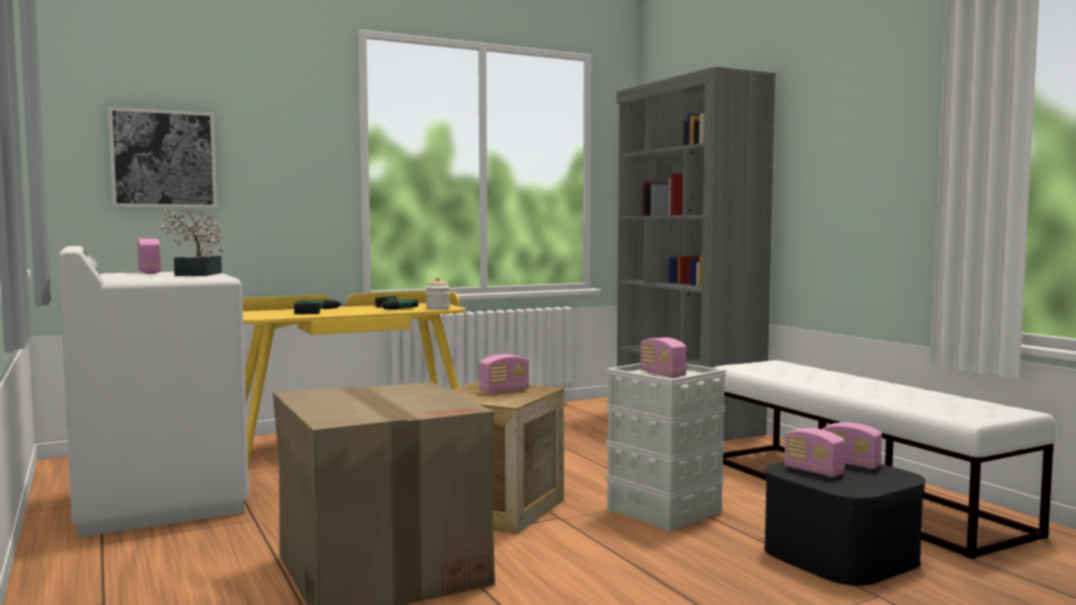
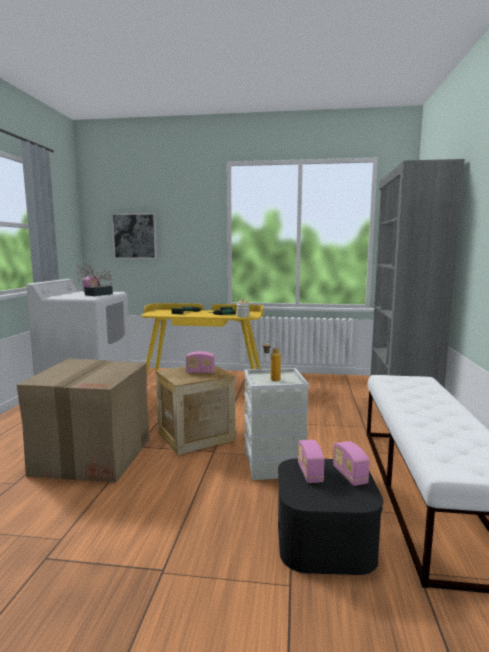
camera: 35 degrees right, 5 degrees up
(662, 374) = (271, 379): radio -> bottle

